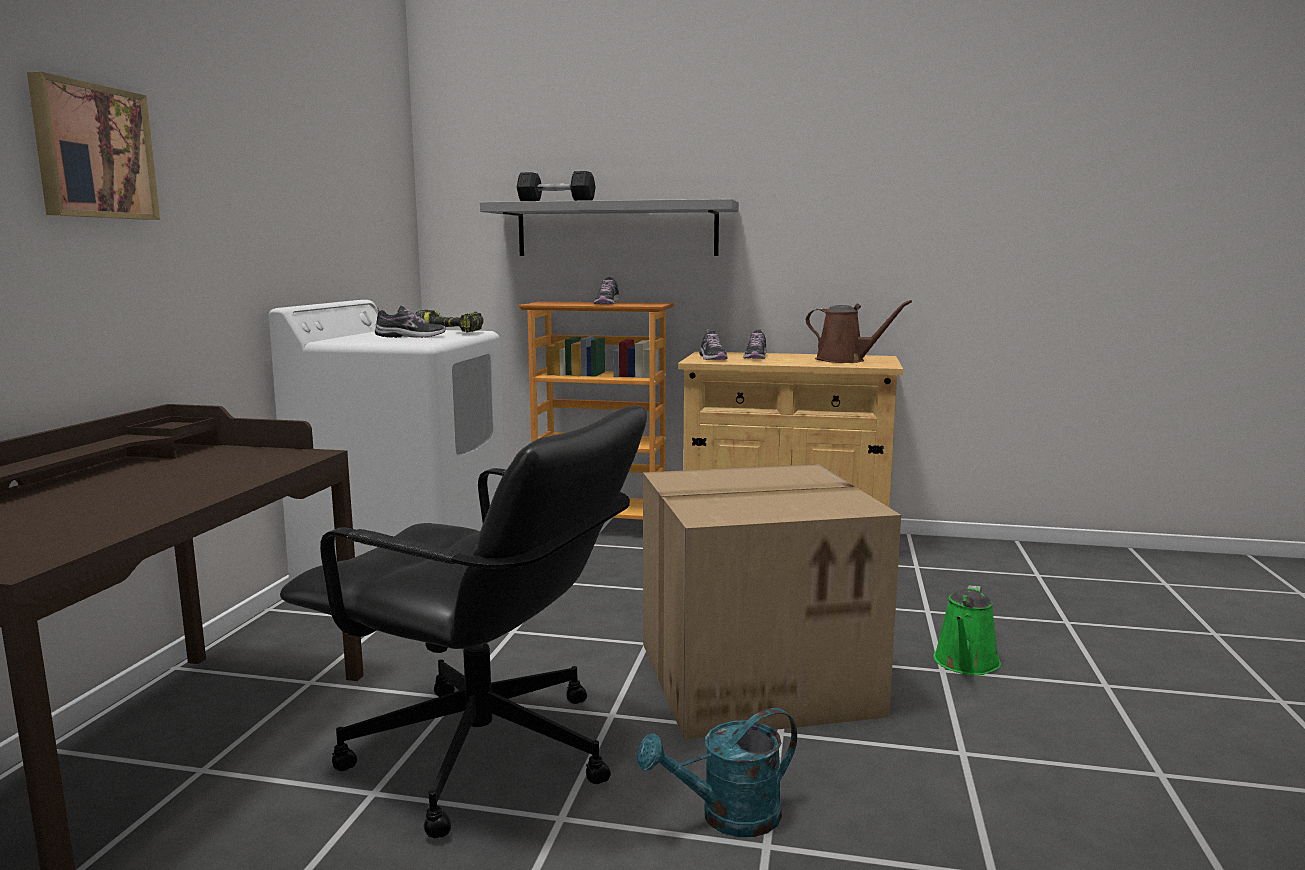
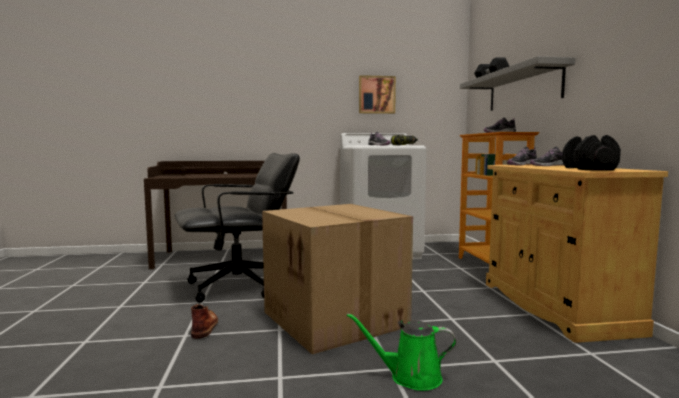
camera: 70 degrees right, 5 degrees down
(92, 152) = (268, 82): picture -> picture (376, 95)
(483, 755) = (239, 286): black office chair -> black office chair turned 120 degrees counterclockwise
(727, 817) = (204, 326): turquoise watering can -> brown boot
(845, 360) = (589, 169): brown watering can -> black dumbbell

